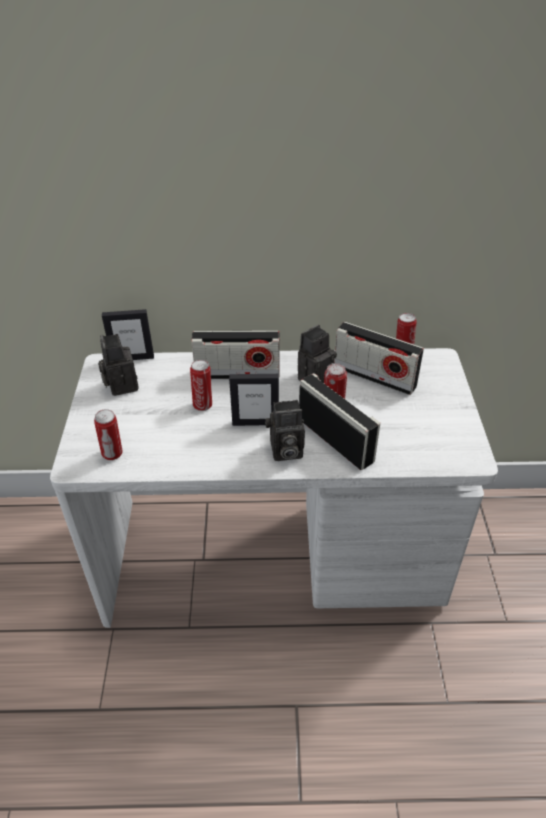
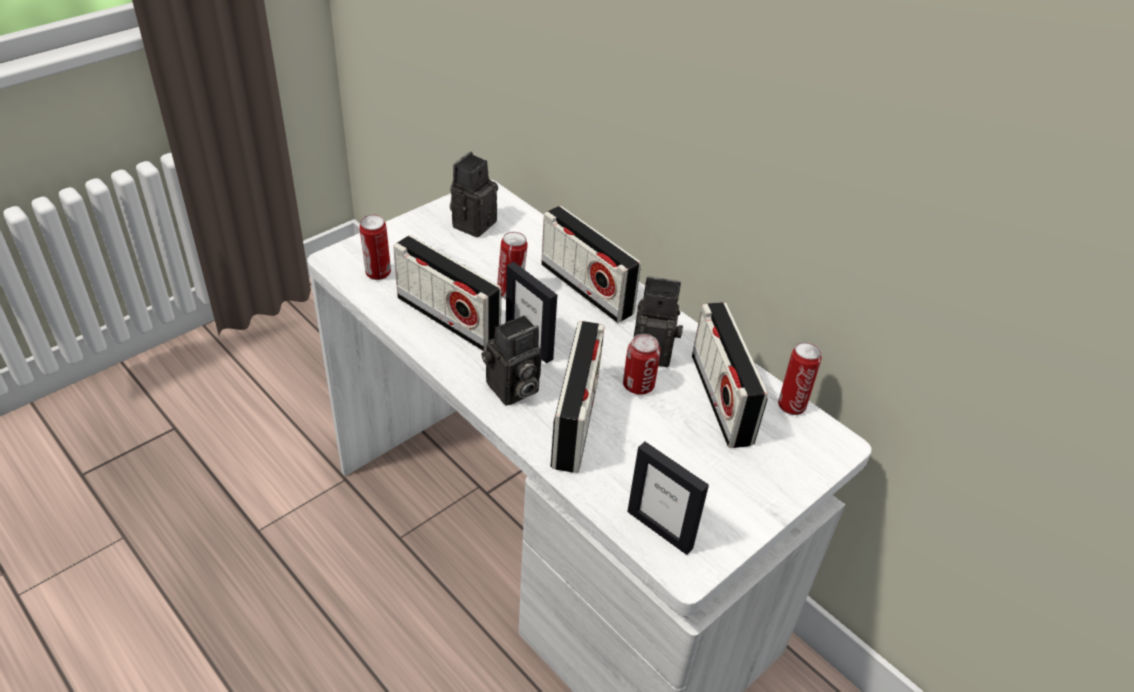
camera: 45 degrees right, 0 degrees up
(133, 358) = (519, 207): picture frame -> picture frame (660, 529)
(194, 445) = (448, 319): none -> radio
(284, 451) = (512, 390): camera -> camera turned 75 degrees counterclockwise

